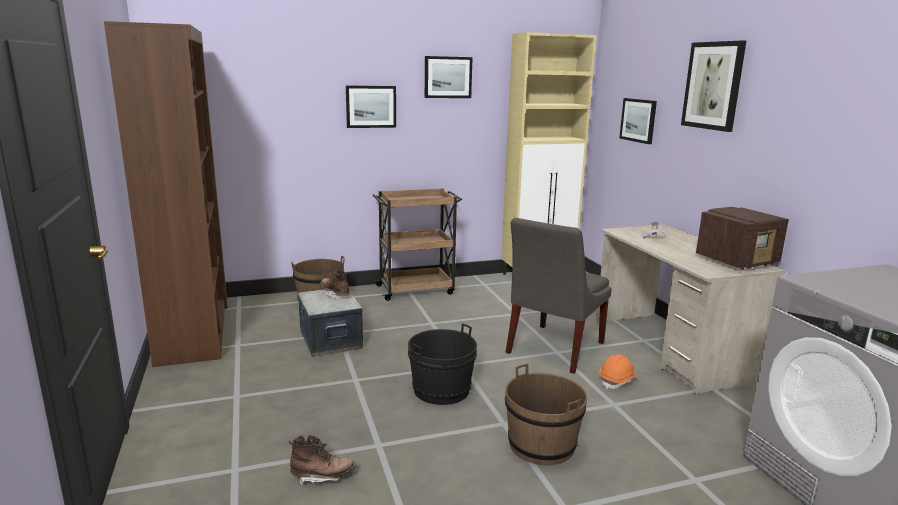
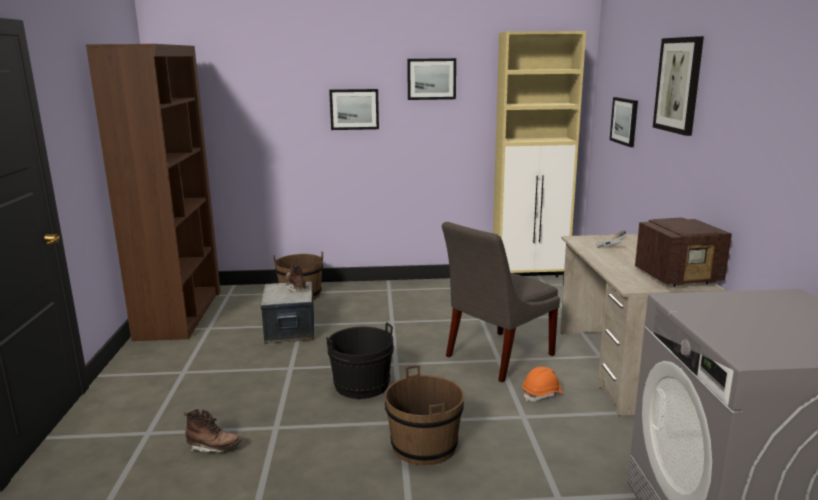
camera: 15 degrees right, 0 degrees up
(416, 289) = (397, 288): brown cart -> none

